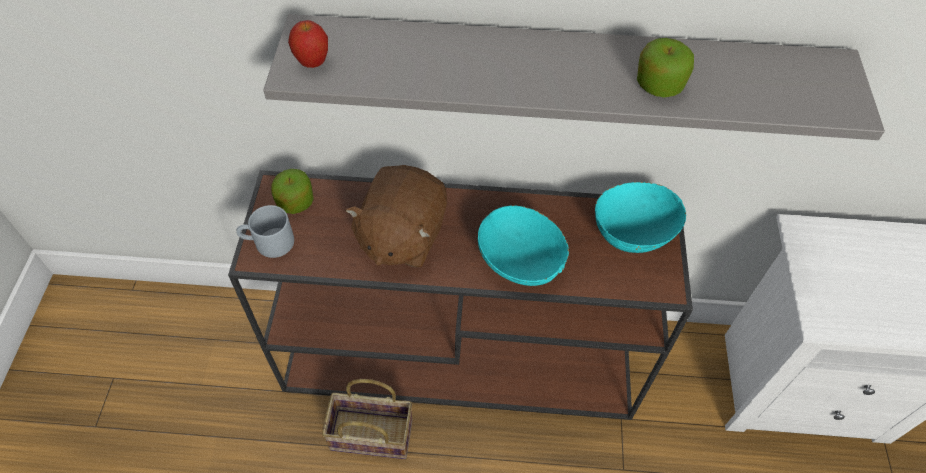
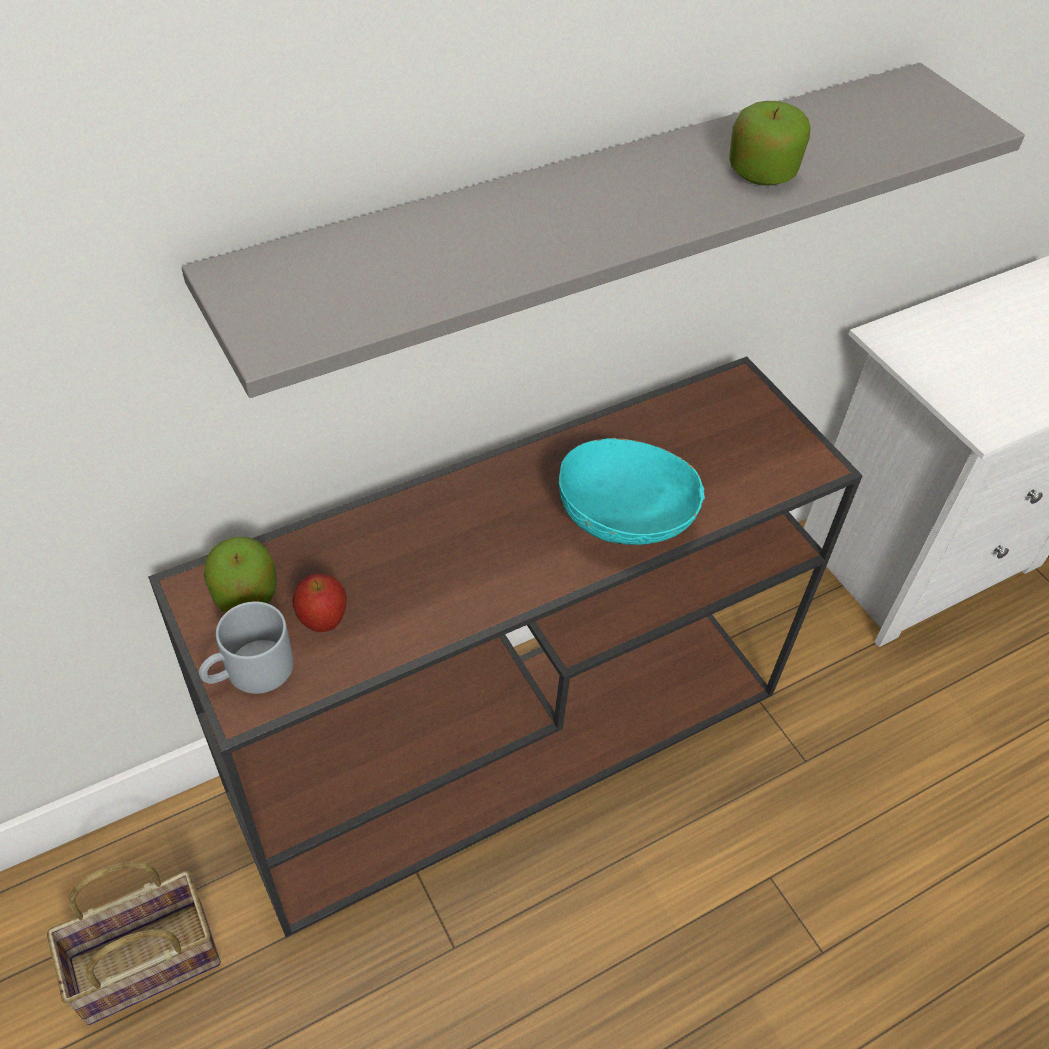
camera: 35 degrees left, 5 degrees down
(312, 63) = (289, 316): apple -> apple (323, 622)
(369, 436) = (461, 920): basket -> basket (143, 966)
(401, 236) = (441, 564): brown plush toy -> none
(633, 231) = (726, 418): turquoise bowl -> none

